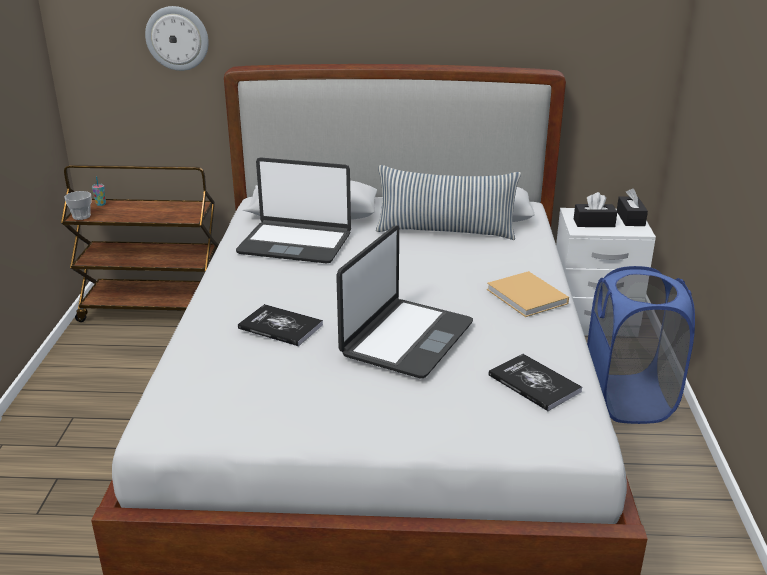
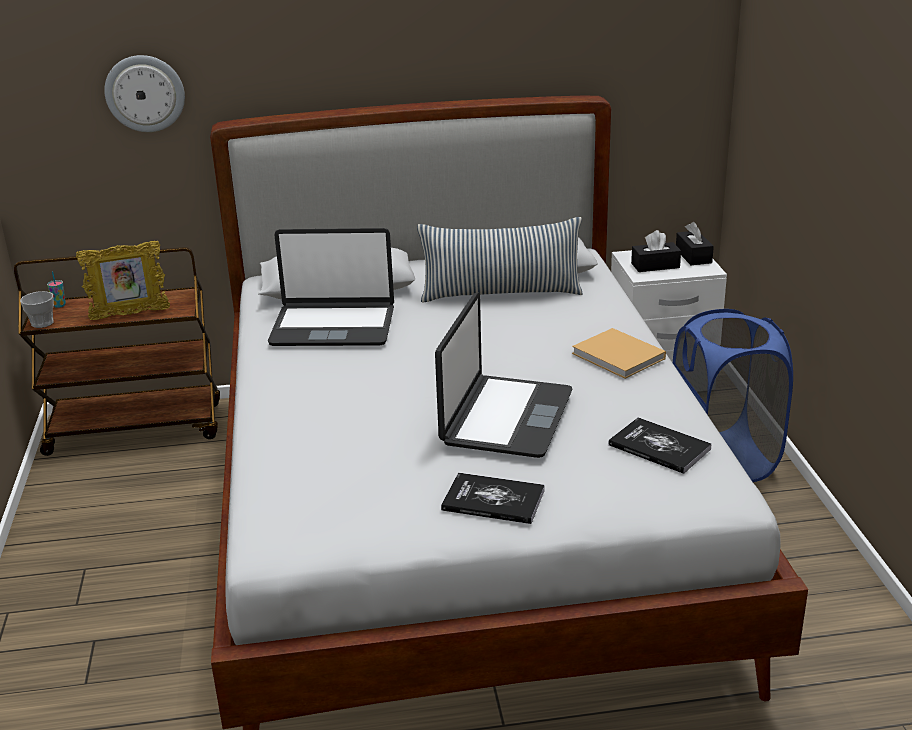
camera: 10 degrees left, 0 degrees up
(150, 217) = (130, 314): none -> picture frame
(280, 326) = (360, 422): book -> book (493, 500)

